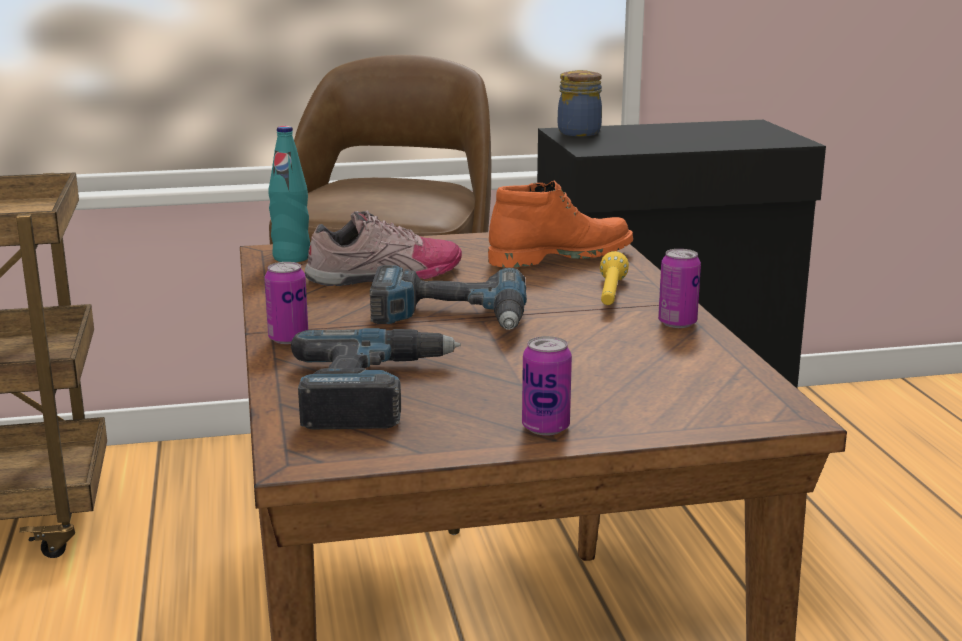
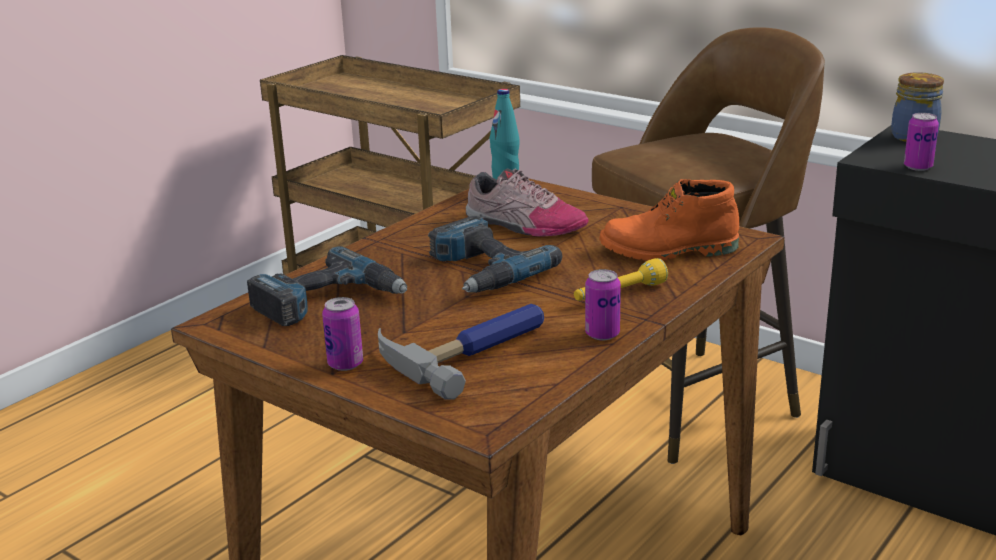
camera: 50 degrees right, 5 degrees up
(288, 338) = (371, 249): can -> can (918, 167)
(560, 257) = (668, 251): orange boot -> orange boot turned 150 degrees clockwise
(616, 372) = (470, 350): none -> hammer

